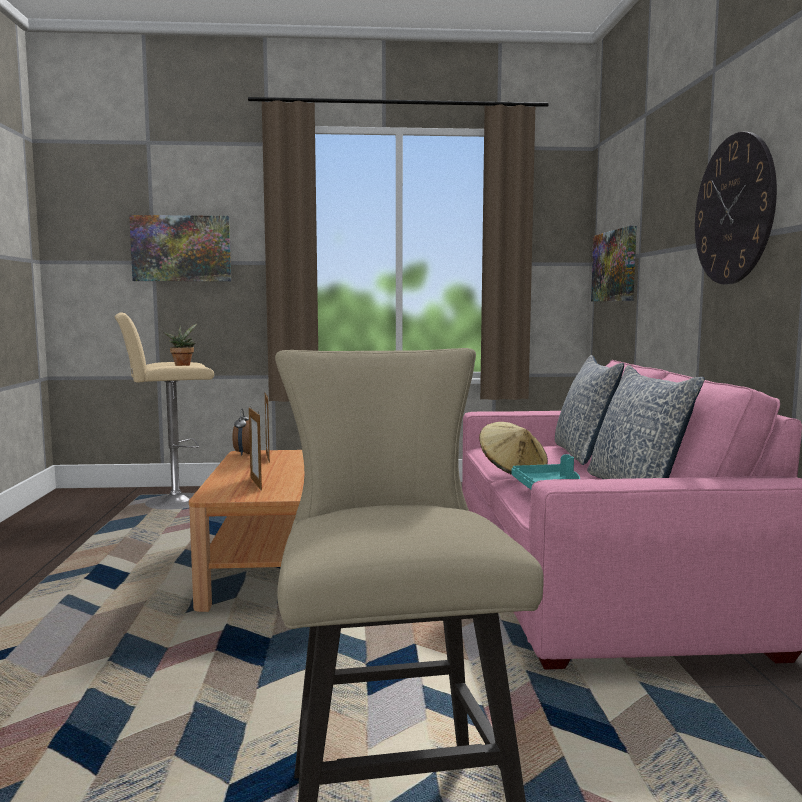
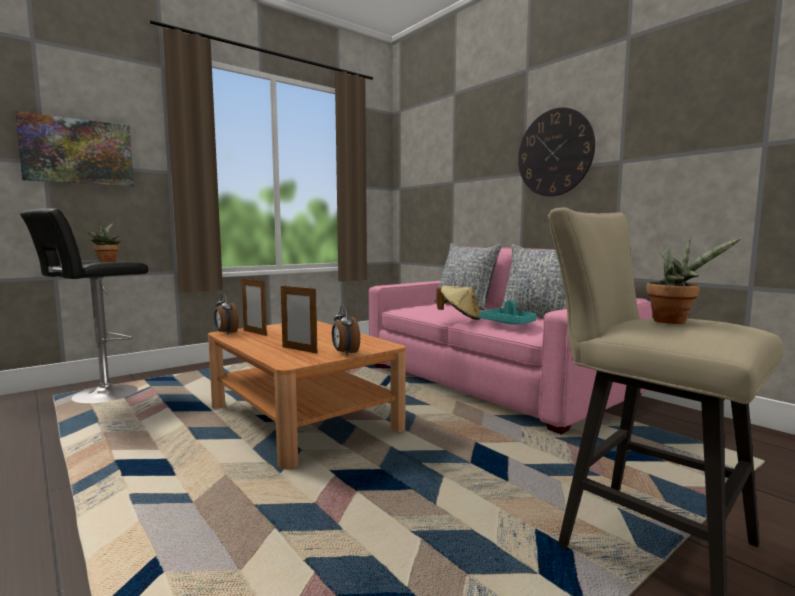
camera: 35 degrees left, 0 degrees up
(170, 503) = (100, 396): beige stool -> black stool
(285, 495) = (345, 353): none -> alarm clock
(383, 513) = (674, 321): none -> potted plant
(615, 266) = (427, 189): picture -> none

